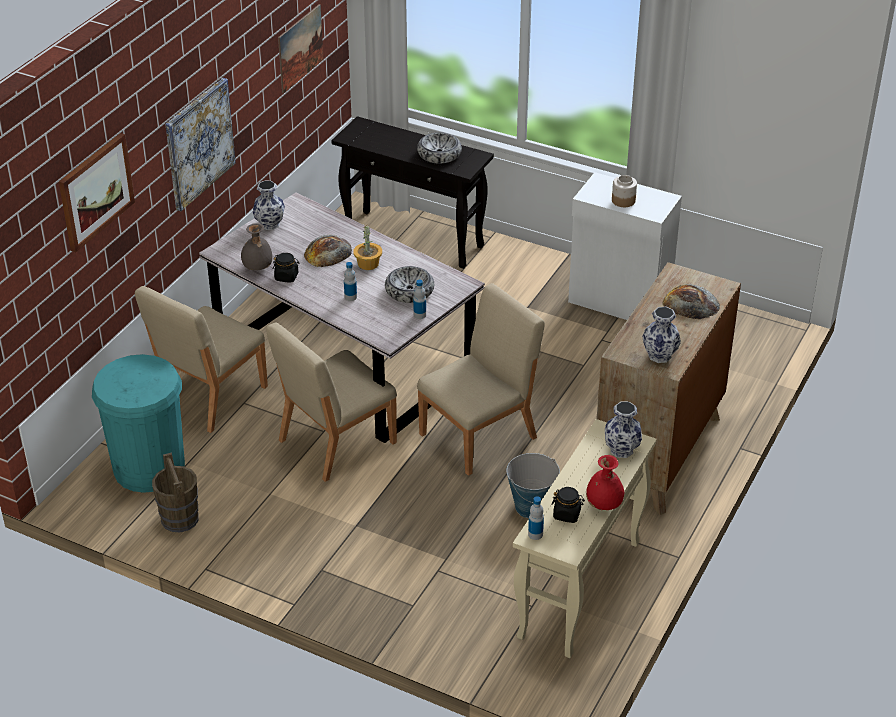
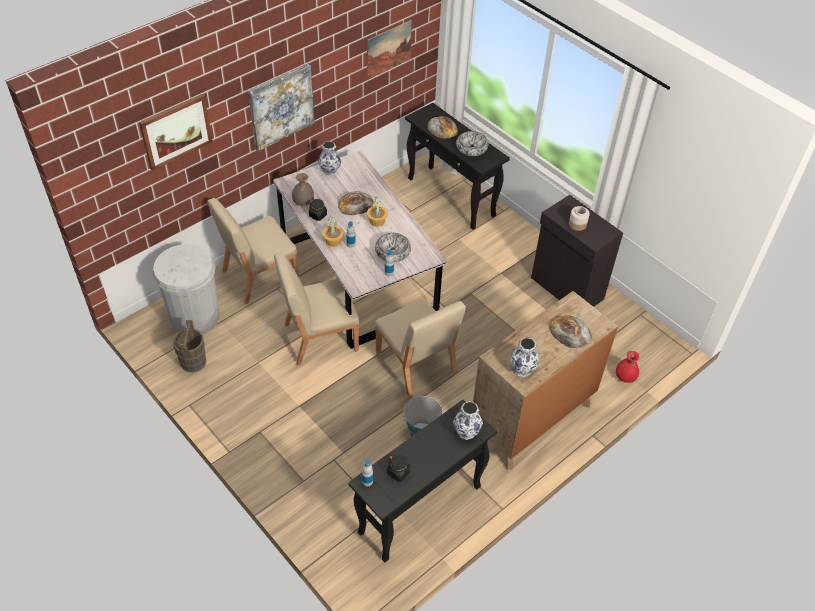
camera: 20 degrees right, 10 degrees up
(149, 468) = (195, 317): turquoise trash can -> white trash can
(325, 300) = (333, 241): none -> potted plant
(388, 141) = (442, 128): none -> bread
(479, 435) = (416, 363): beige chair -> beige chair turned 75 degrees clockwise
(579, 591) = (419, 510): beige console table -> black console table
(604, 505) = (428, 474): red vase -> red vase (625, 378)
(619, 302) = (566, 289): white cabinet -> black cabinet

